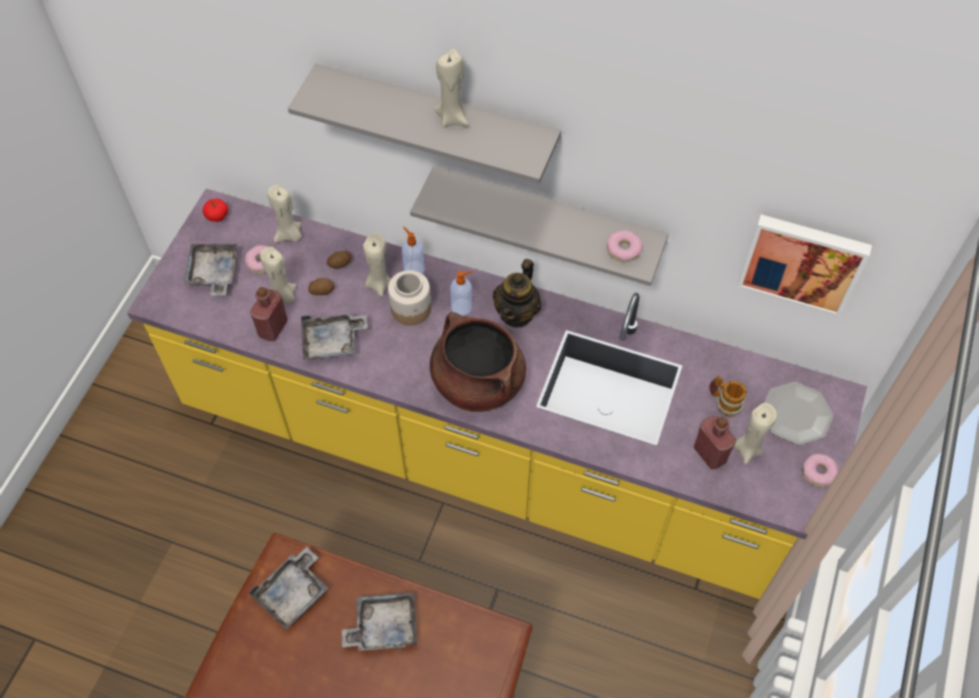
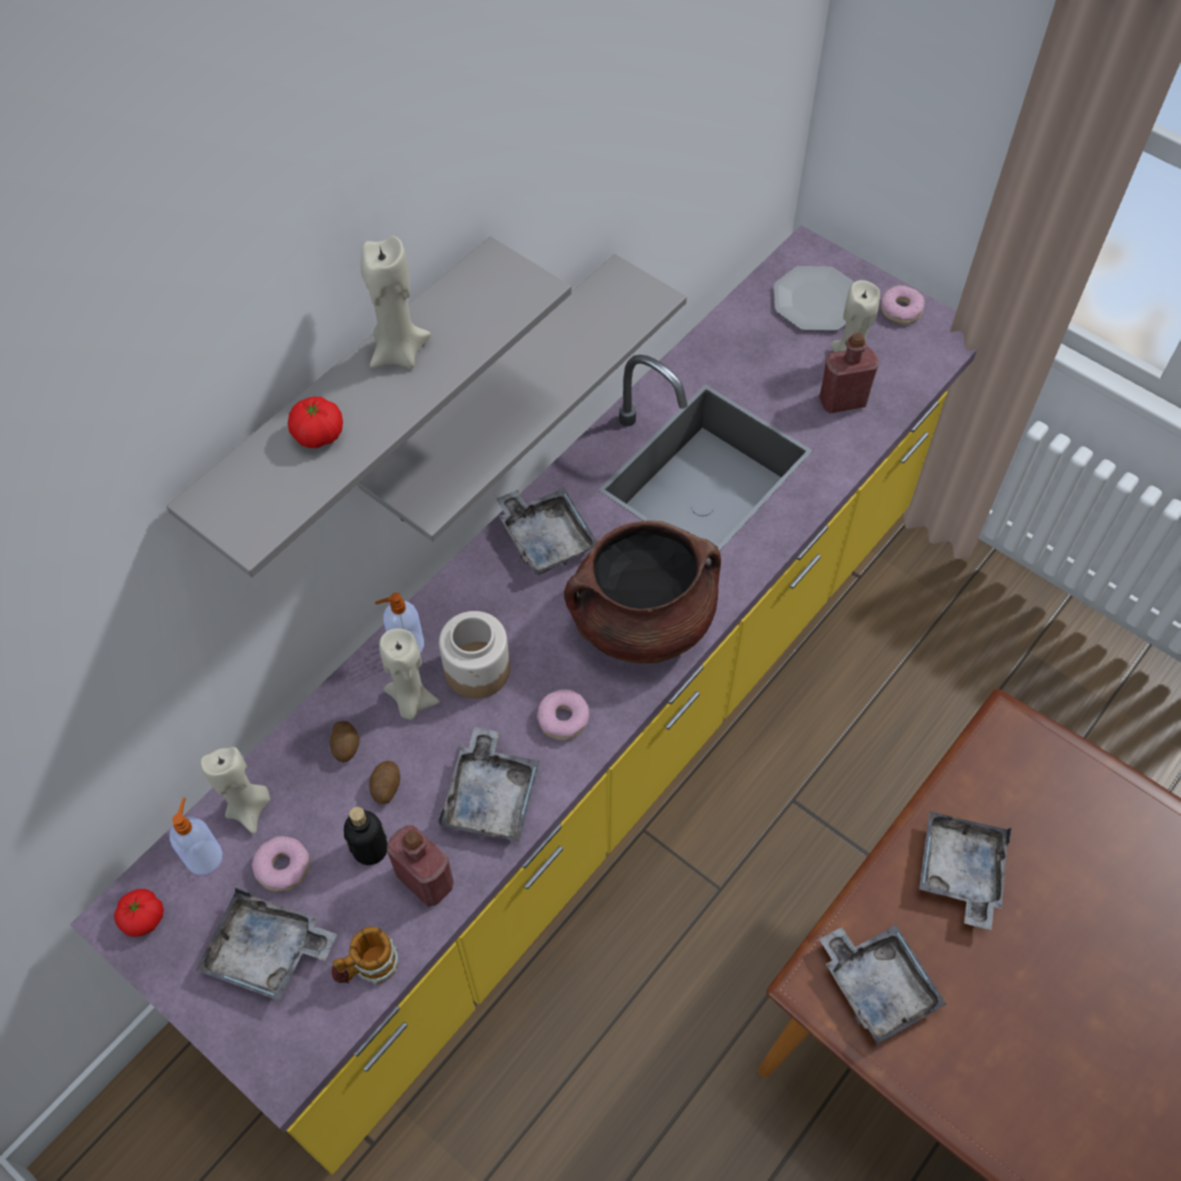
camera: 70 degrees left, 0 degrees up
(283, 297) = (370, 849): beige candle -> bottle
(382, 104) = (318, 434): none -> tomato
(462, 307) = (505, 601): soap dispenser -> soap dispenser (204, 856)
(517, 313) = (546, 538): teapot -> grey tray
(623, 249) = (621, 306): donut -> donut (563, 718)
(724, 402) = (774, 362): mug -> mug (368, 967)
(802, 262) = (730, 137): picture -> none

